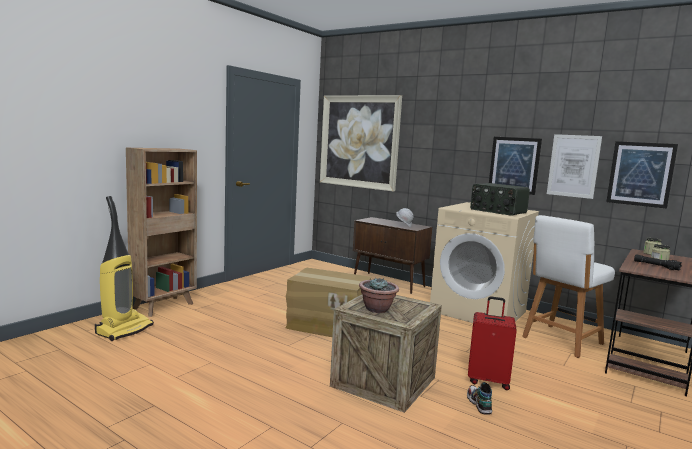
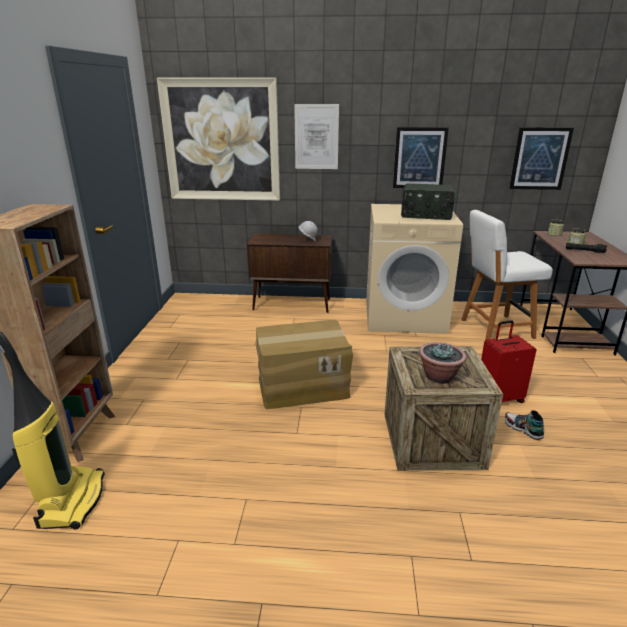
camera: 30 degrees left, 15 degrees up
(561, 341) = (494, 329): white chair -> white chair turned 60 degrees clockwise
(573, 166) = (479, 155): picture -> picture (316, 137)

